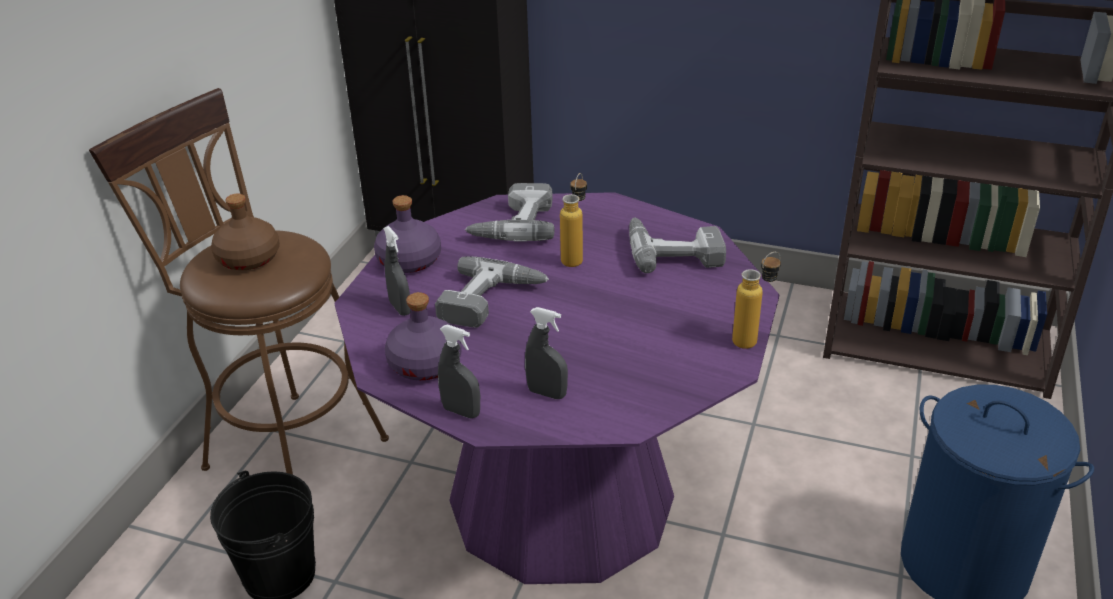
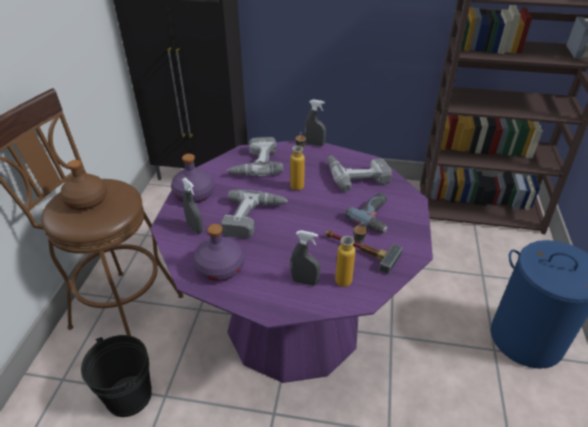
camera: 10 degrees left, 5 degrees up
(461, 411) = (252, 301): grey spray bottle -> grey spray bottle (314, 144)
(643, 358) = (359, 250): none -> hammer
(685, 314) = (376, 217): none -> power drill
(752, 339) = (421, 230): bottle -> bottle (348, 278)

